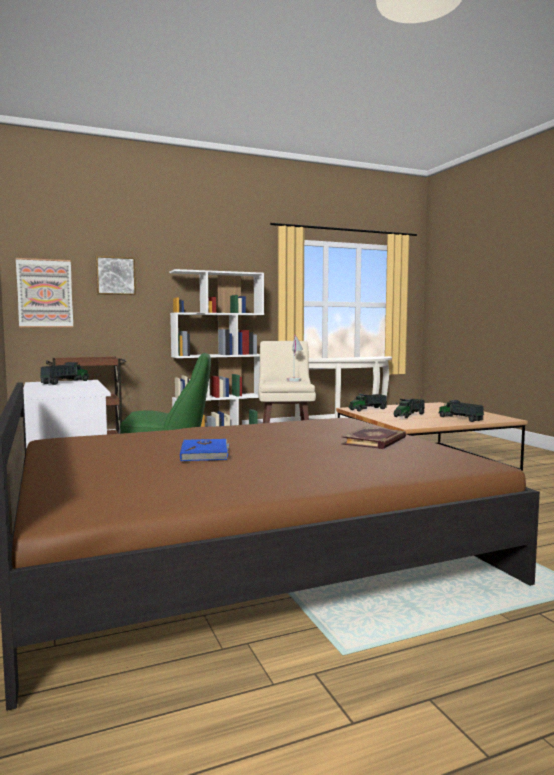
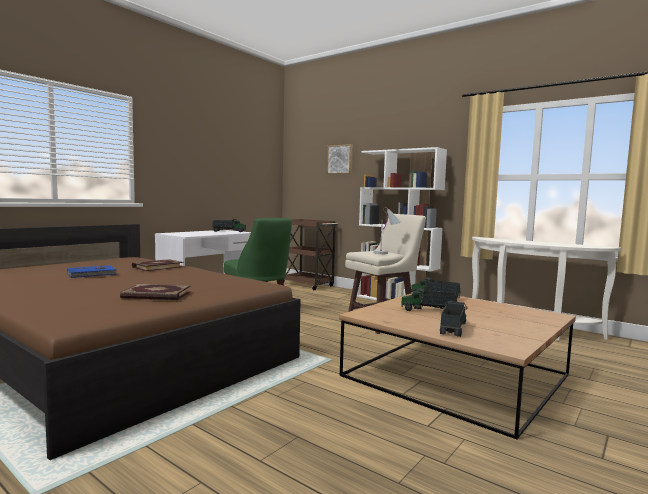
camera: 60 degrees right, 0 degrees up
(45, 293) = (301, 174): picture -> none
(178, 435) = (157, 267): none -> book

